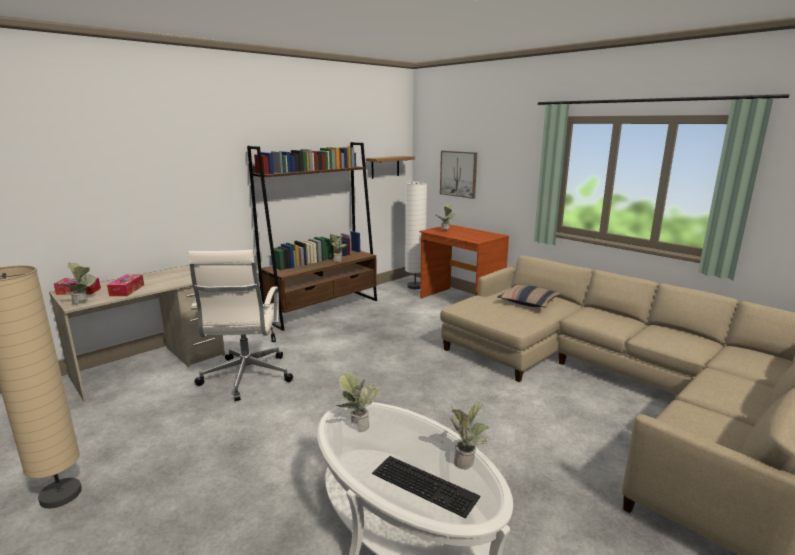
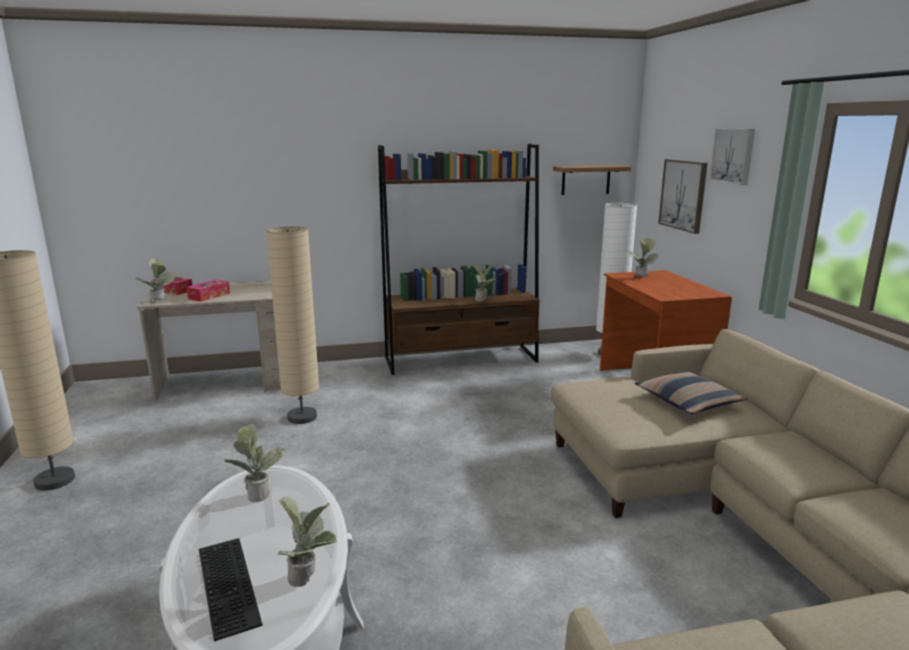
camera: 30 degrees right, 0 degrees up
(246, 378) = (302, 417): white office chair -> beige floor lamp
(498, 147) = (733, 156): none -> picture

